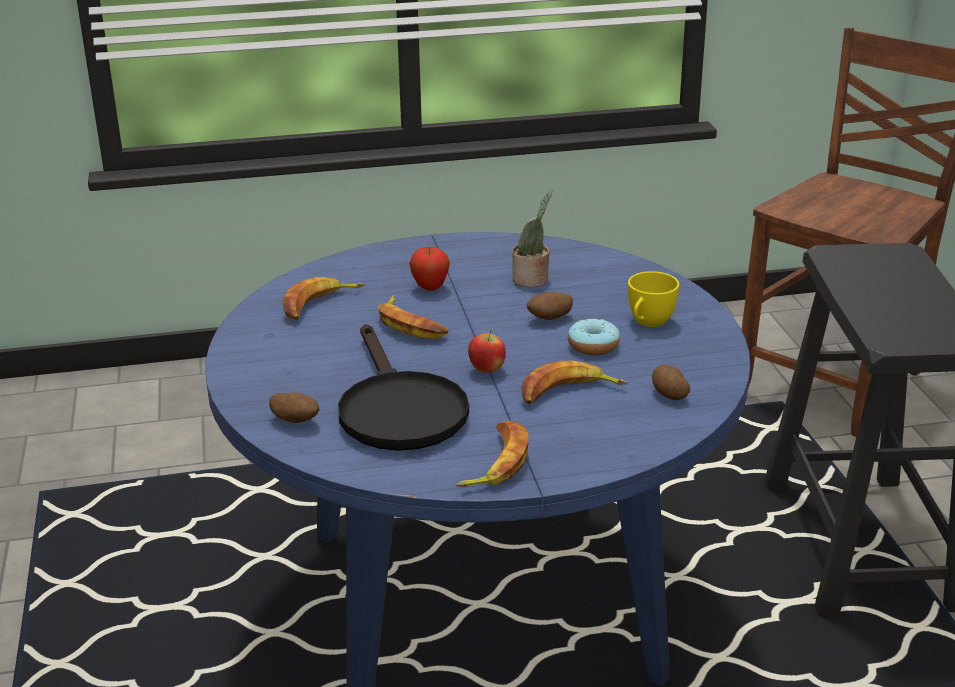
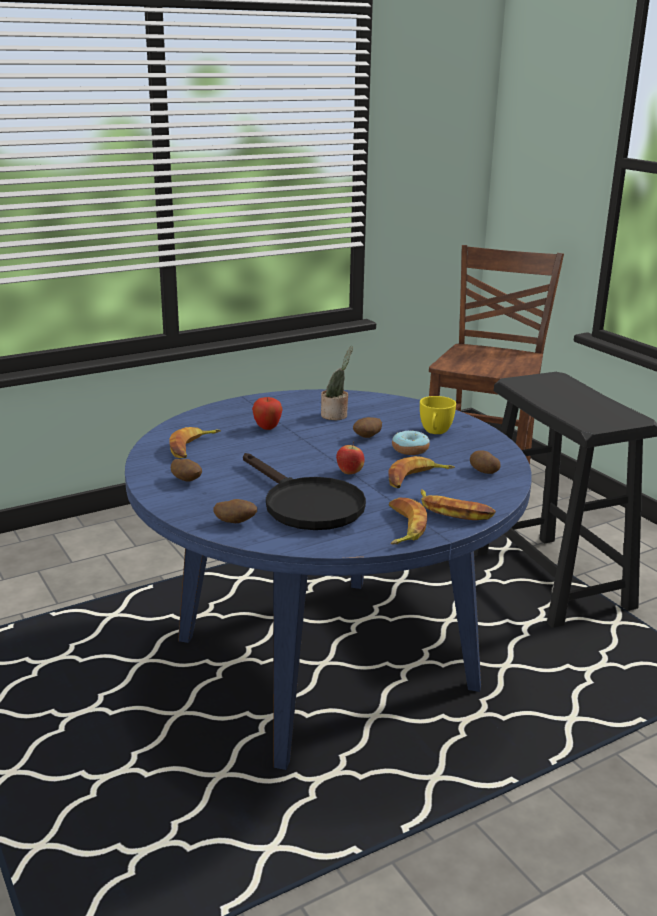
camera: 20 degrees left, 5 degrees down
(279, 352) = (187, 481): none -> potato
(411, 325) = (272, 452): banana -> banana (454, 511)

